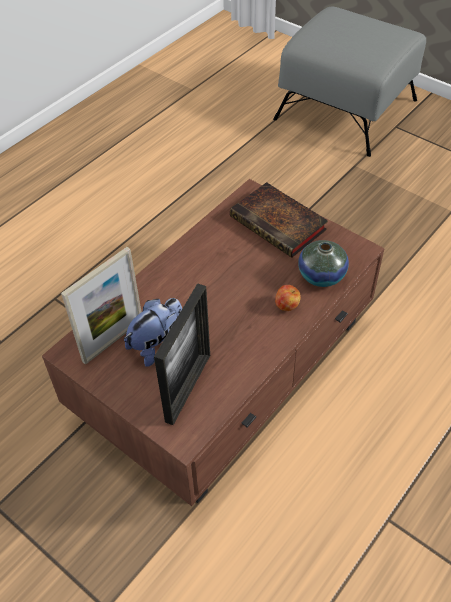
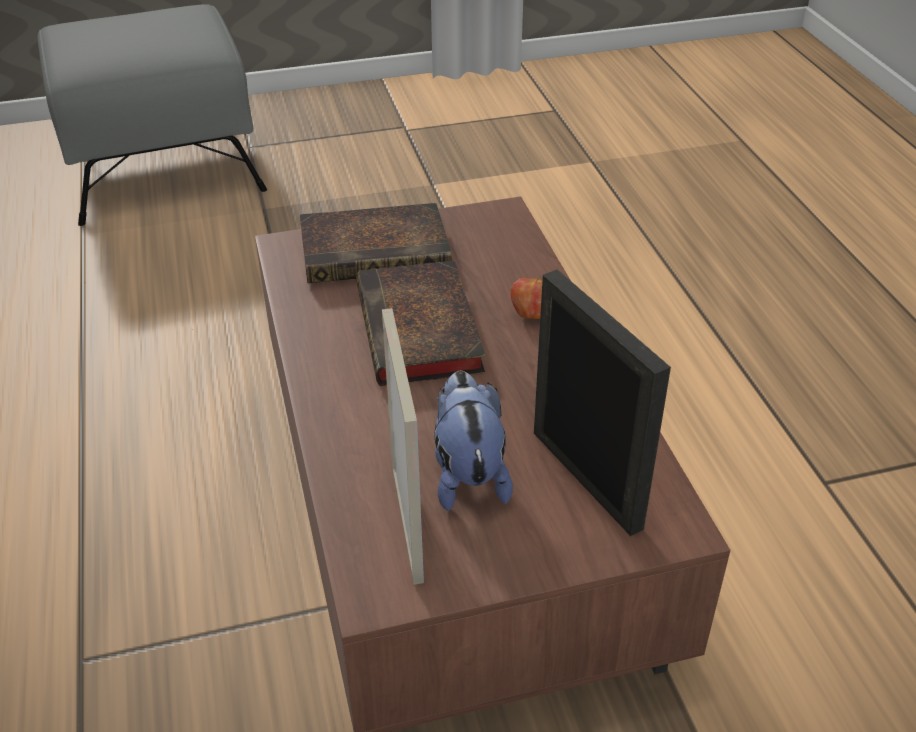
camera: 55 degrees left, 10 degrees down
(235, 275) = (421, 333): none -> book
(321, 275) = (510, 262): vase -> none

